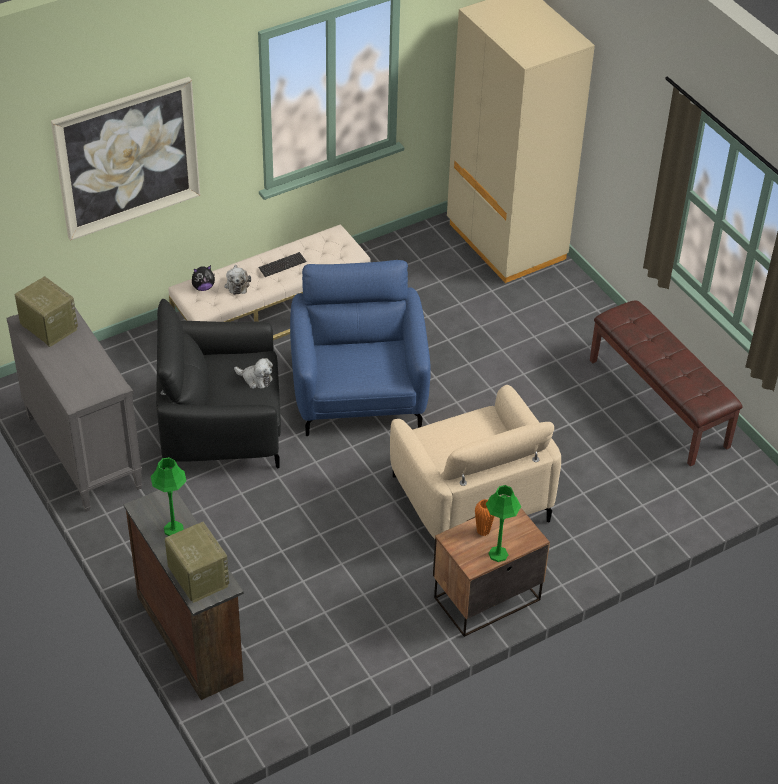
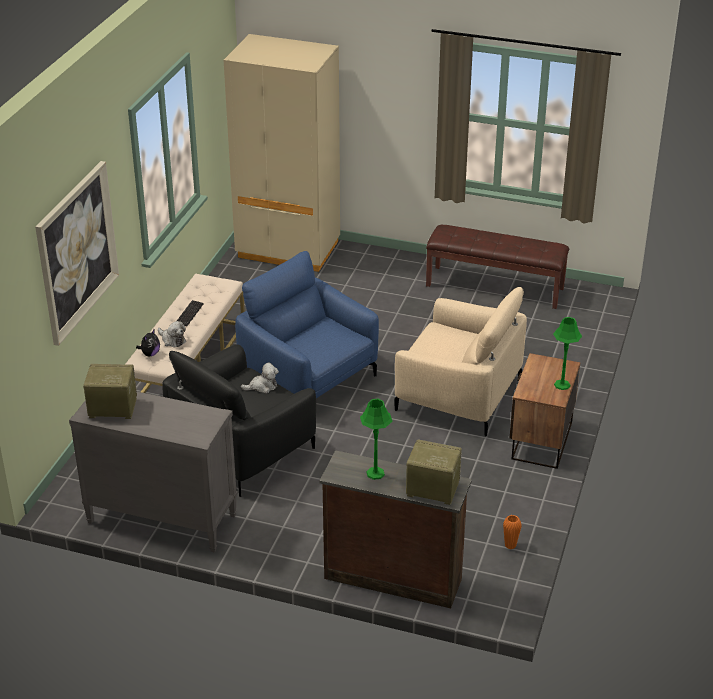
camera: 40 degrees left, 10 degrees down
(483, 531) = (536, 378): orange vase -> orange vase (510, 545)

